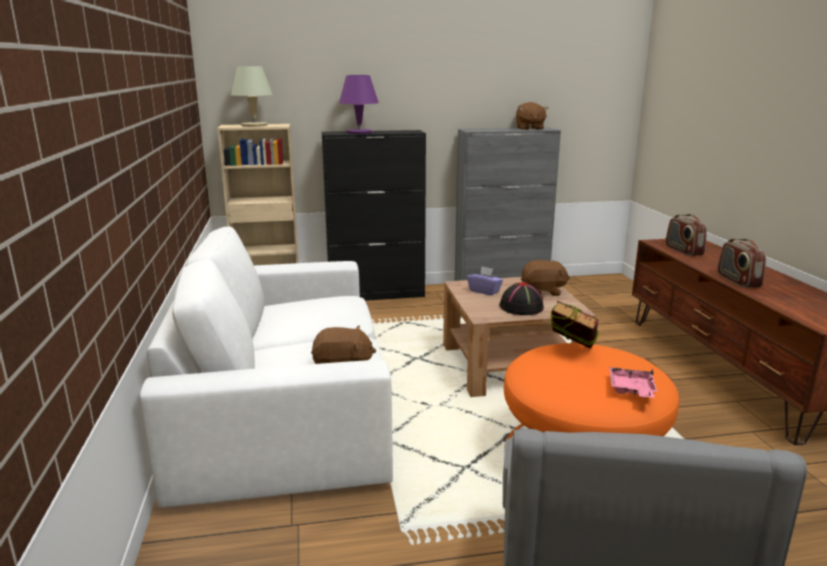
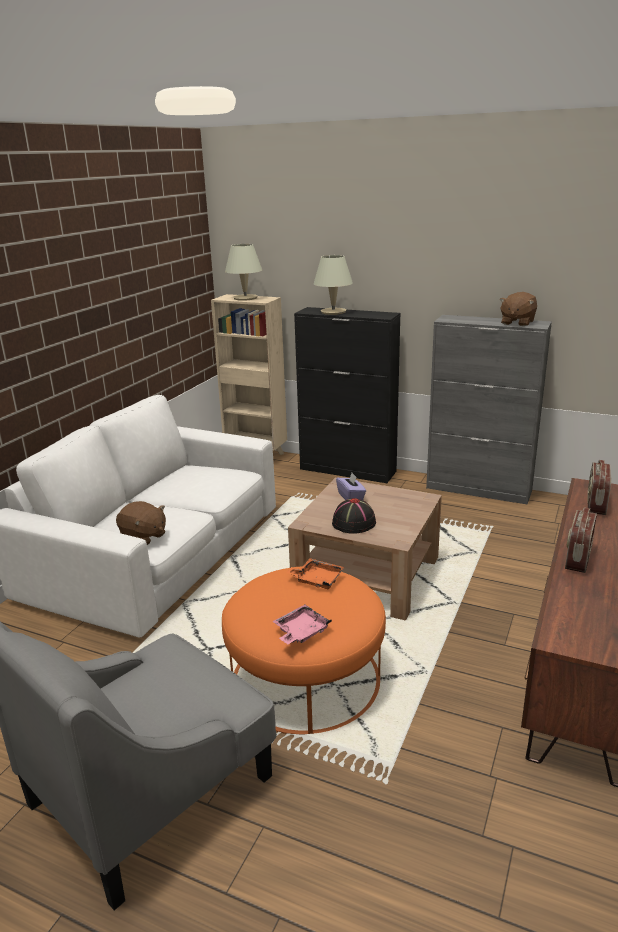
camera: 35 degrees right, 5 degrees up
(359, 132) = (333, 312): purple table lamp -> beige table lamp
(543, 292) = (402, 512): brown plush toy -> none
(571, 351) = (316, 579): book -> orange tray

